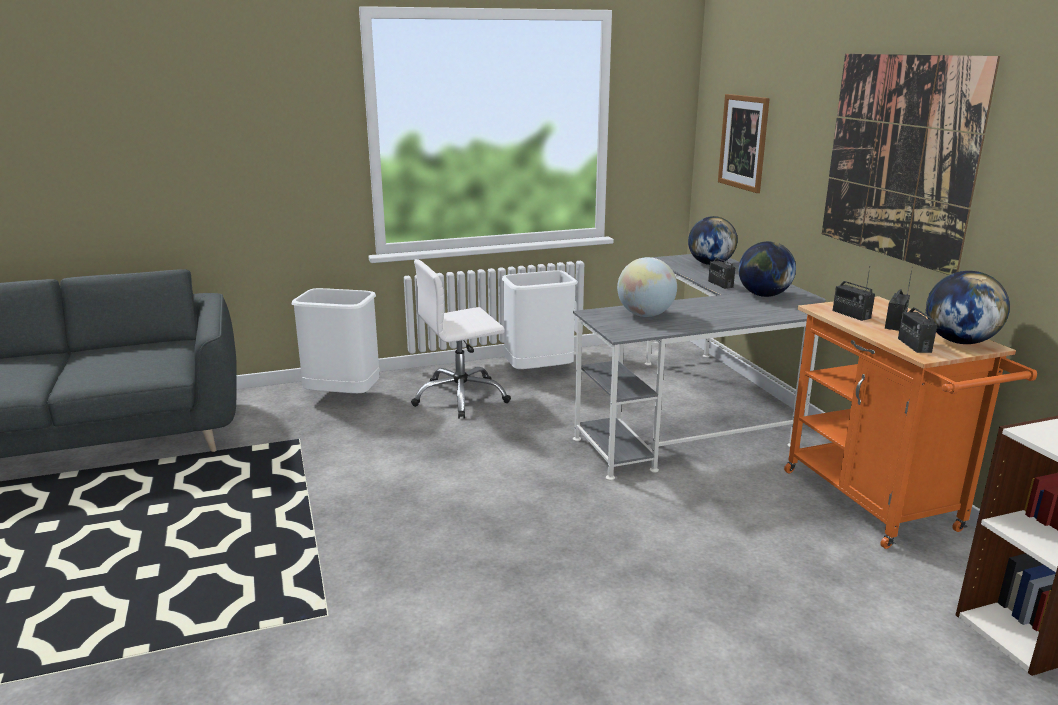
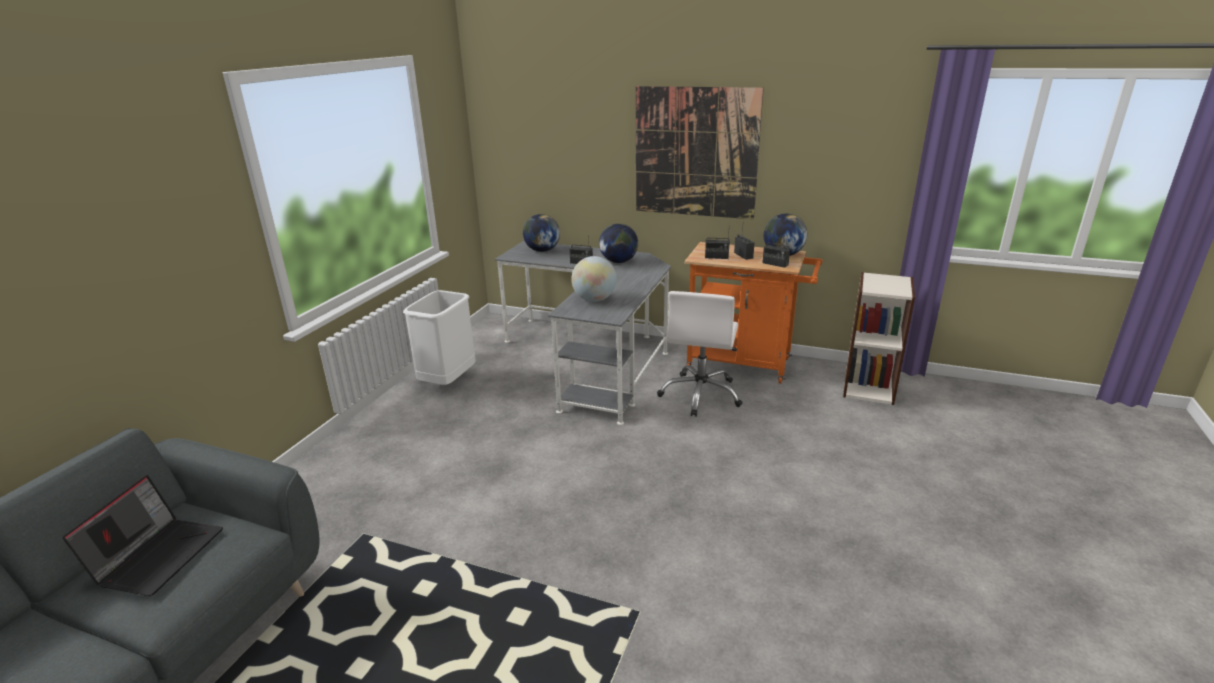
camera: 50 degrees left, 5 degrees up
(128, 356) = (158, 555): none -> laptop
(342, 397) = (327, 482): white trash can -> none
(460, 398) = (428, 428): white office chair -> white office chair (701, 394)
(743, 142) = (537, 154): picture -> none

